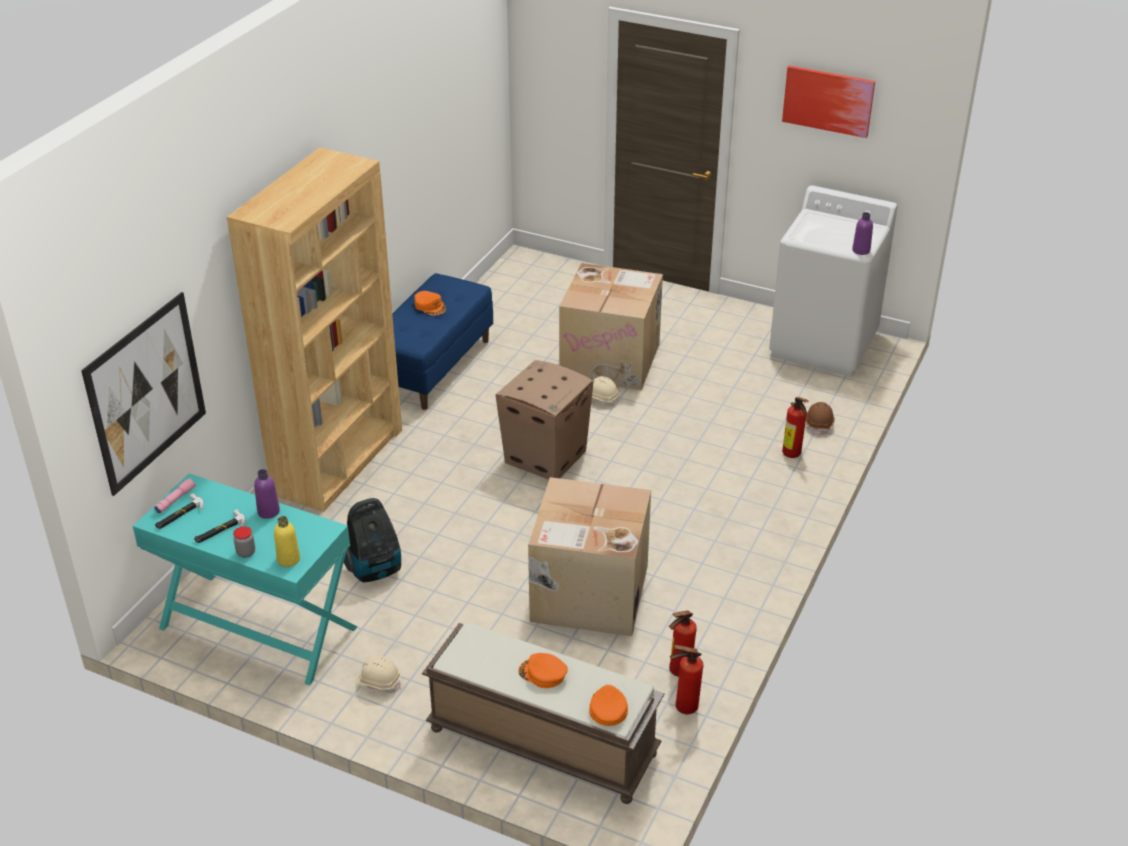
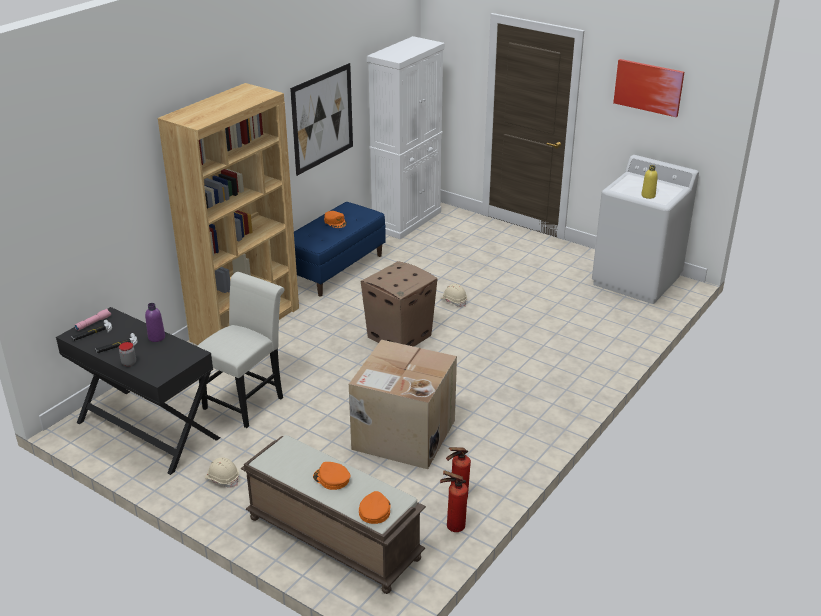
camera: 10 degrees right, 5 degrees down
(146, 393) = (78, 239): picture -> picture (322, 118)
(257, 628) = (147, 430): turquoise desk -> black desk
(288, 559) = (158, 371): yellow bottle -> yellow bottle (648, 196)
(375, 570) = (247, 400): vacuum cleaner -> white chair
(507, 284) = (407, 220): none -> white cabinet
(611, 359) = (469, 276): cardboard box -> none
(792, 455) = (591, 354): fire extinguisher -> none
(819, 424) = (618, 334): brown hard hat -> none
(861, 250) = (663, 201): purple bottle -> none

